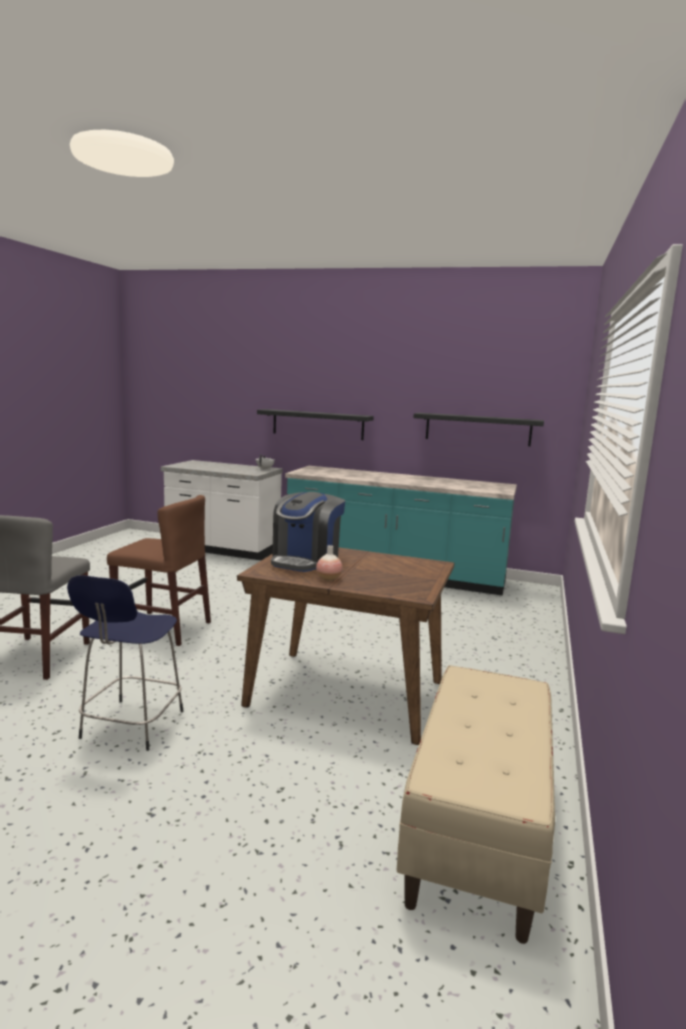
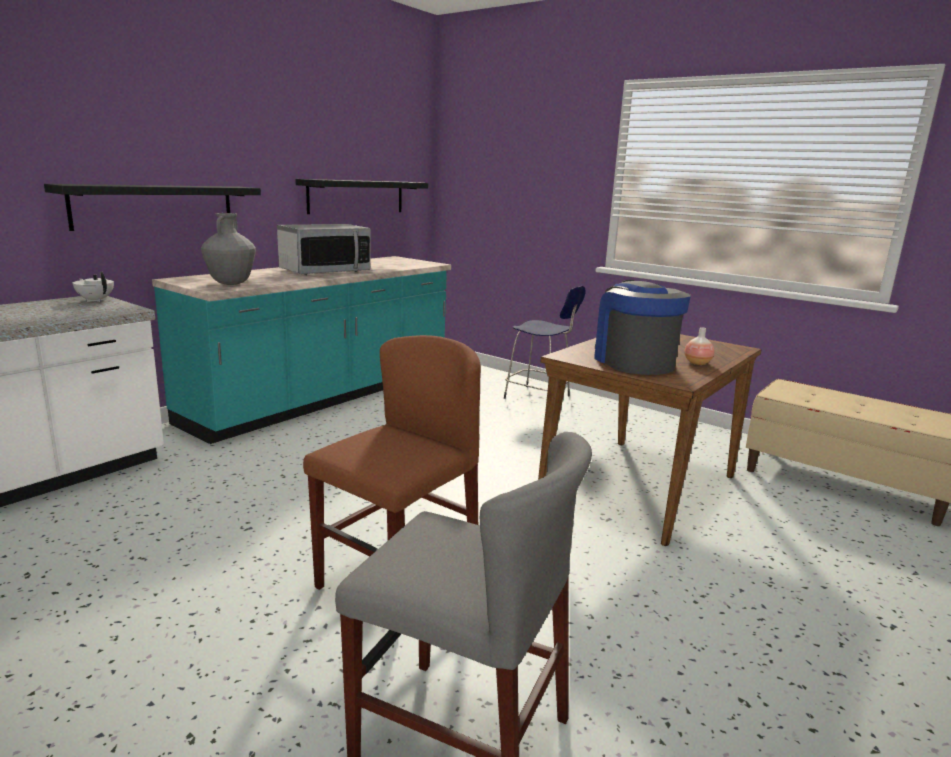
camera: 70 degrees left, 5 degrees up
(131, 726) = (720, 630): blue stool -> blue stool (539, 398)
(306, 561) = (633, 362): coffee machine -> coffee machine turned 150 degrees counterclockwise
(319, 472) = (231, 283): none -> grey vase
(398, 479) = (325, 271): none -> microwave

